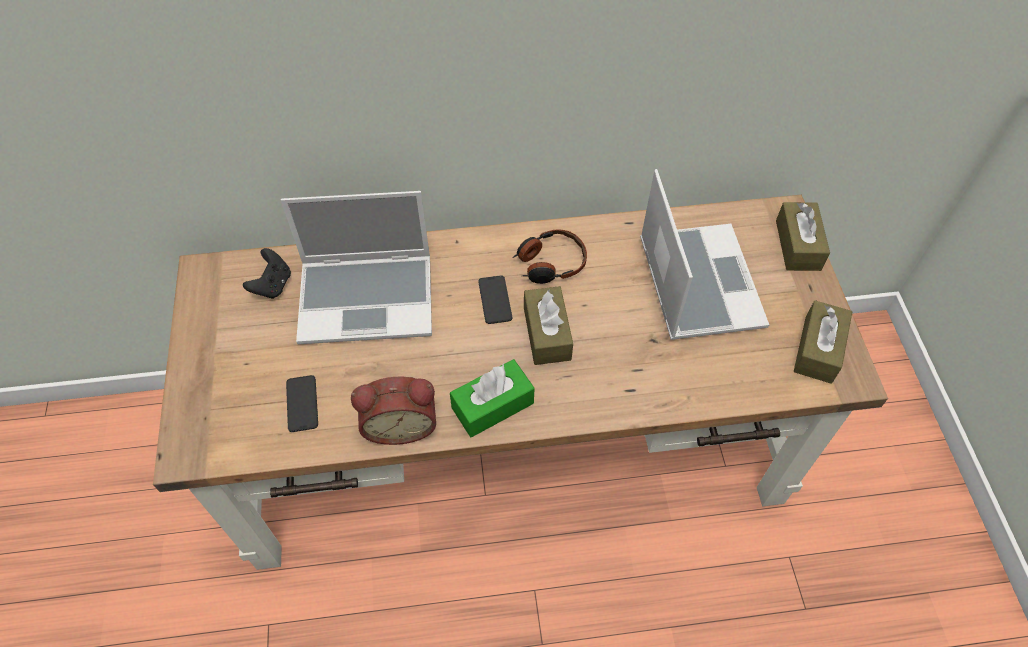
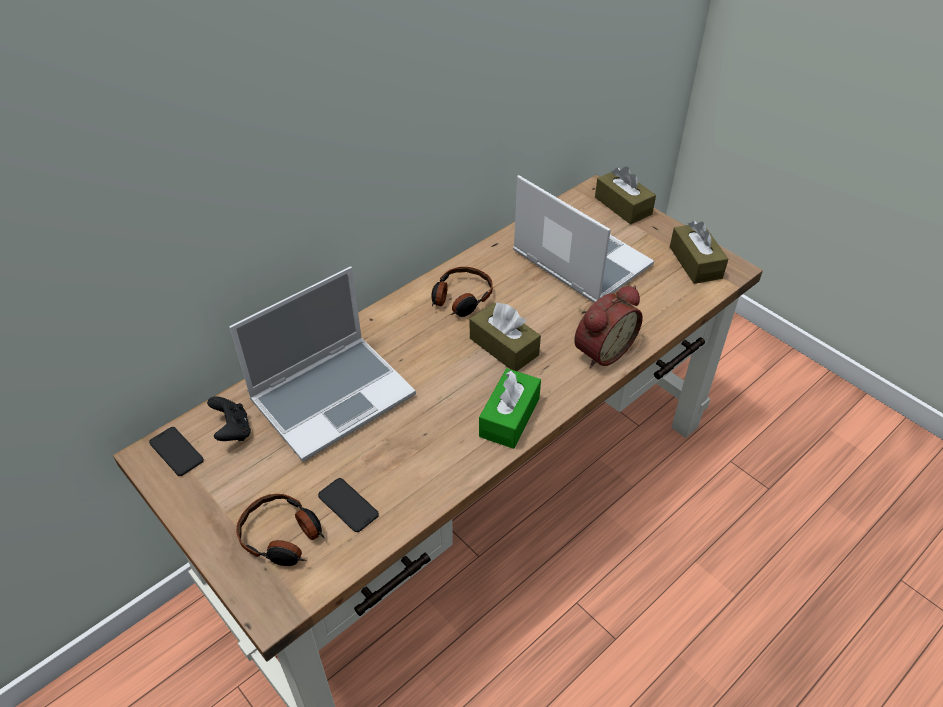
camera: 35 degrees left, 10 degrees down
(236, 400) = (282, 537): none -> headphones
(400, 424) = (448, 471): alarm clock -> alarm clock (601, 350)
(495, 300) = (441, 344): phone -> phone (176, 451)

